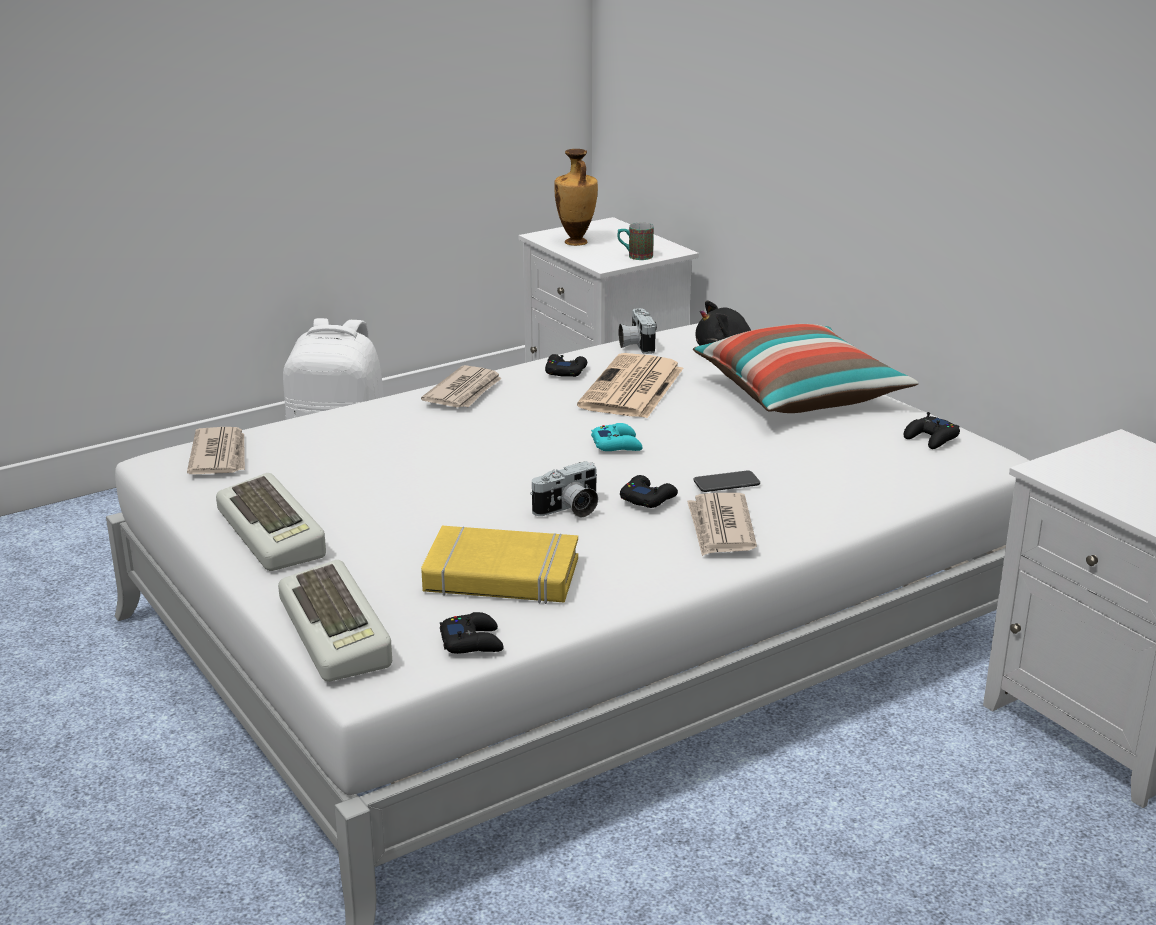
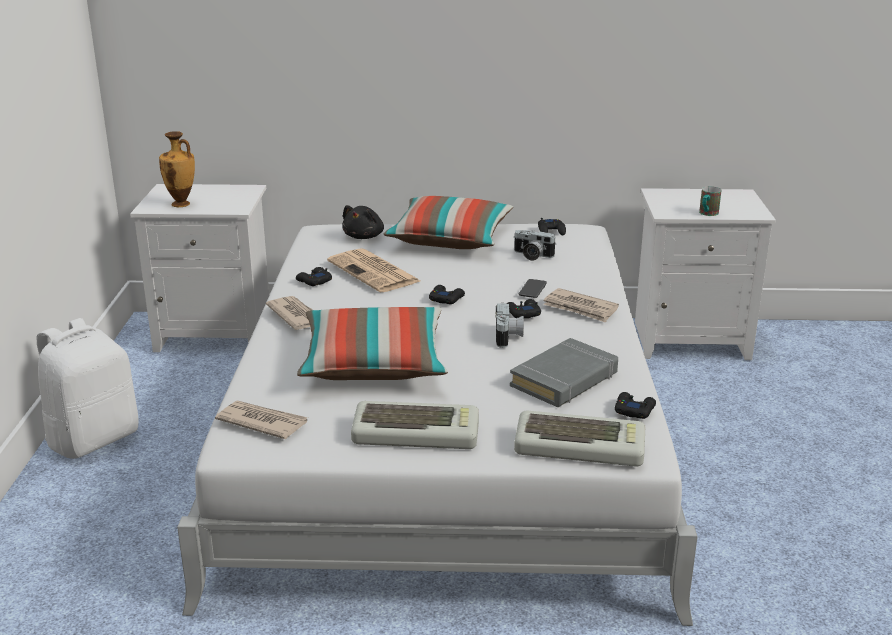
camera: 55 degrees left, 0 degrees up
(402, 462) = (374, 364): none -> pillow
(501, 576) = (565, 380): yellow book -> grey book
(617, 445) = (446, 299): turquoise game controller -> black game controller
(635, 256) = (240, 199): mug -> mug (707, 214)
(635, 344) = (309, 252): camera -> camera (532, 255)

